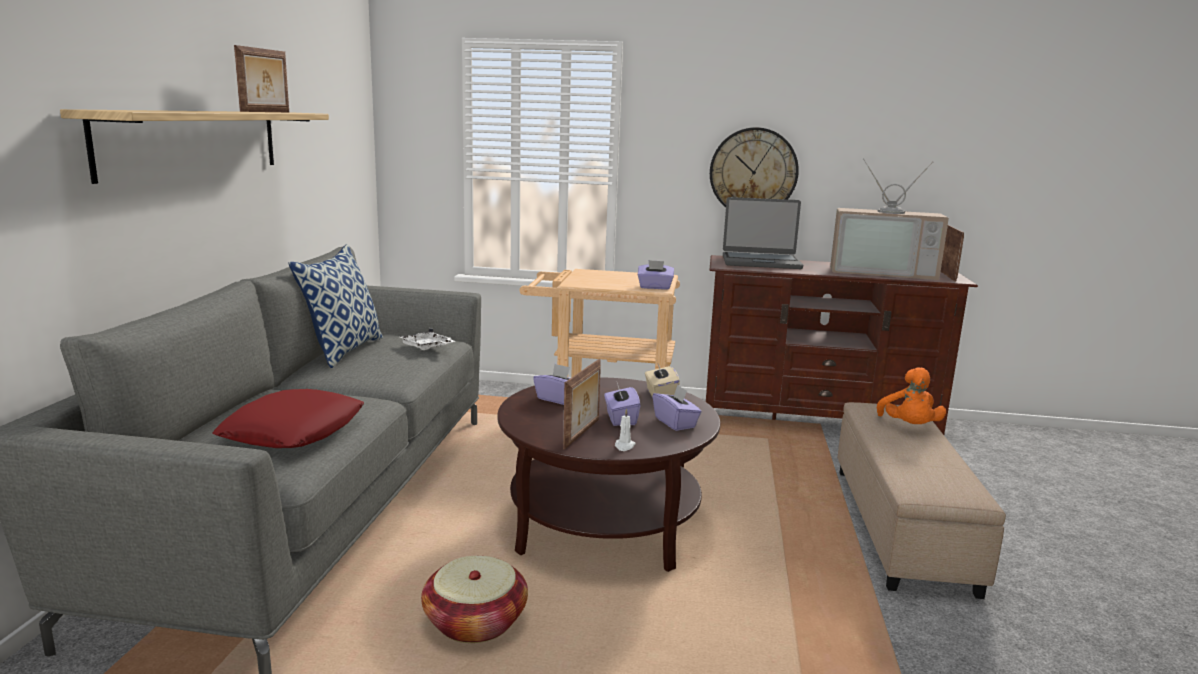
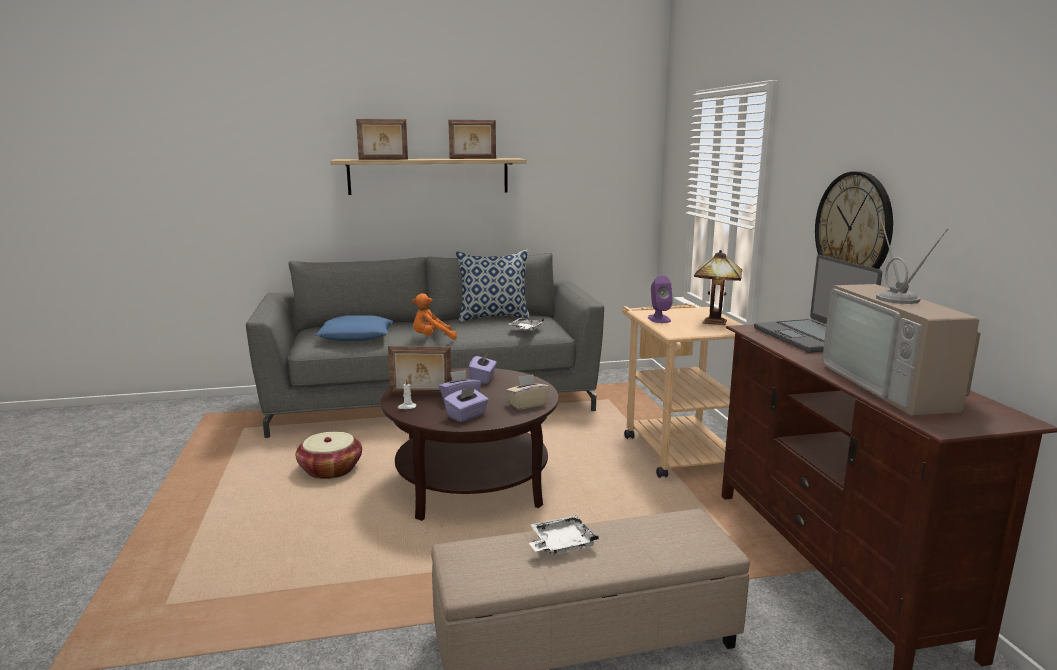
camera: 70 degrees right, 0 degrees up
(293, 430) = (356, 335): red pillow -> blue pillow
(604, 284) = (659, 319): none -> purple speaker
(630, 276) = (713, 321): none -> table lamp
(655, 287) = (681, 331): purple tissue box -> none
(906, 453) = (561, 544): none -> white tray
(909, 427) = (649, 546): orange plush toy -> orange plush toy (432, 339)
(948, 275) = (972, 422): picture frame -> picture frame (383, 159)

